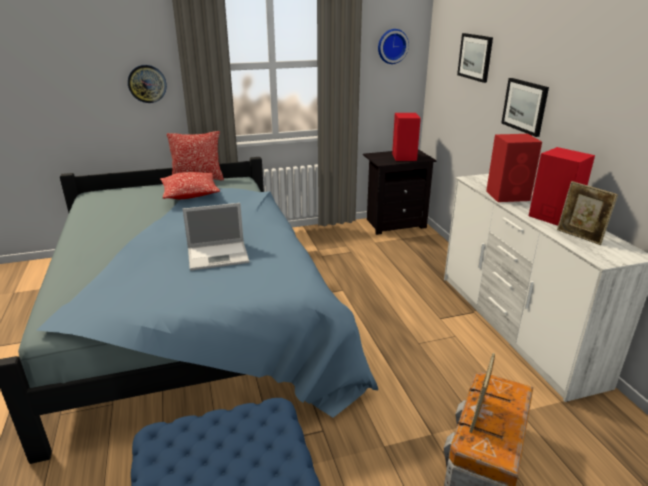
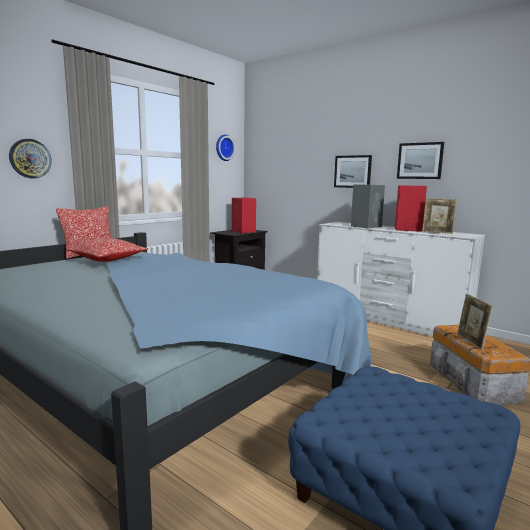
camera: 35 degrees left, 15 degrees down
(219, 255) = (221, 280): laptop -> none
(475, 57) = (297, 149): picture -> picture (420, 161)
(508, 196) = (366, 226): red speaker -> grey speaker

